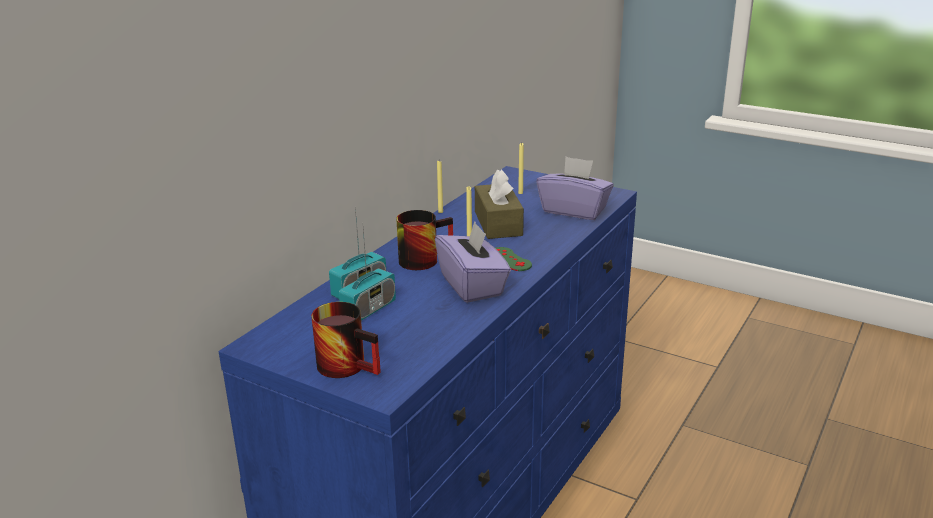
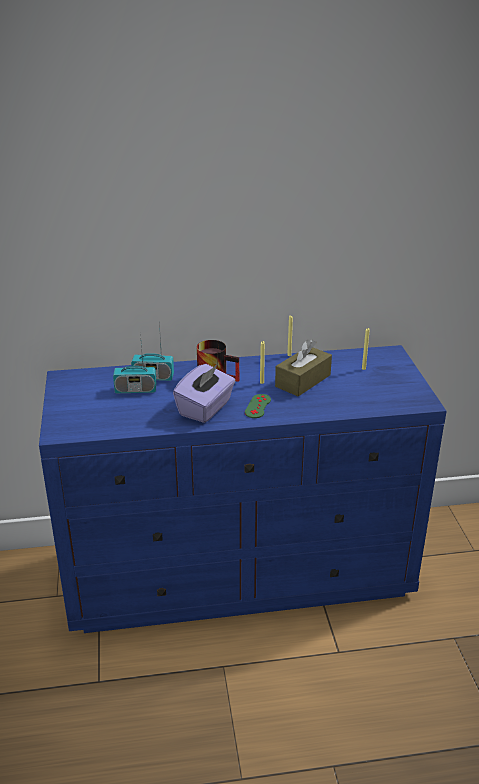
camera: 50 degrees right, 5 degrees up
(350, 365) = (73, 412): mug -> none
(574, 210) = (368, 399): purple tissue box -> none

